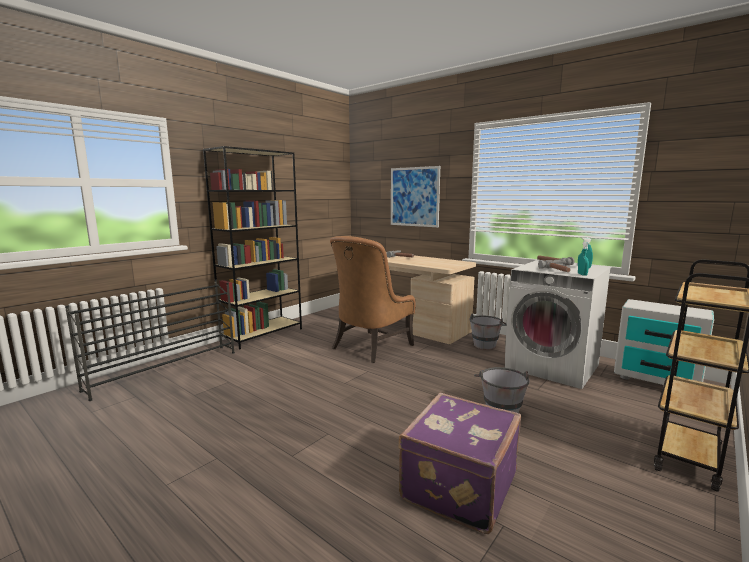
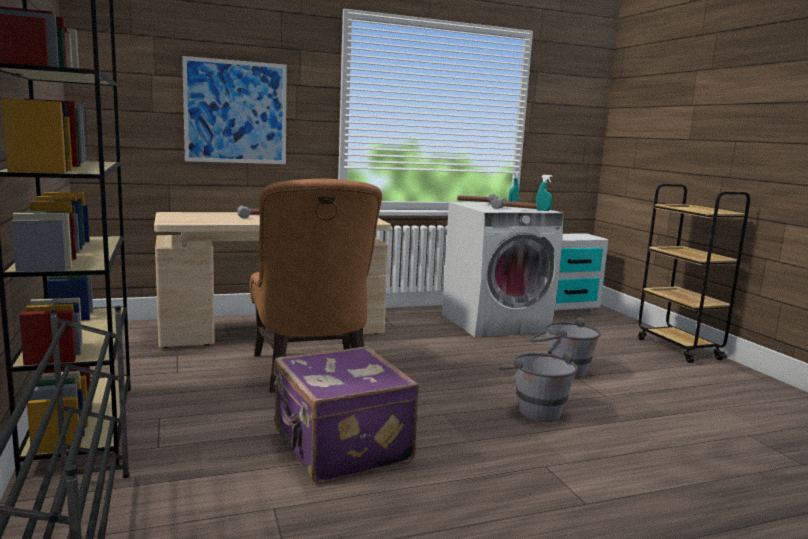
camera: 60 degrees left, 0 degrees up
(457, 485) = (687, 432): purple suitcase -> purple suitcase (340, 448)
(486, 344) = (403, 322): grey bucket -> grey bucket (533, 409)

